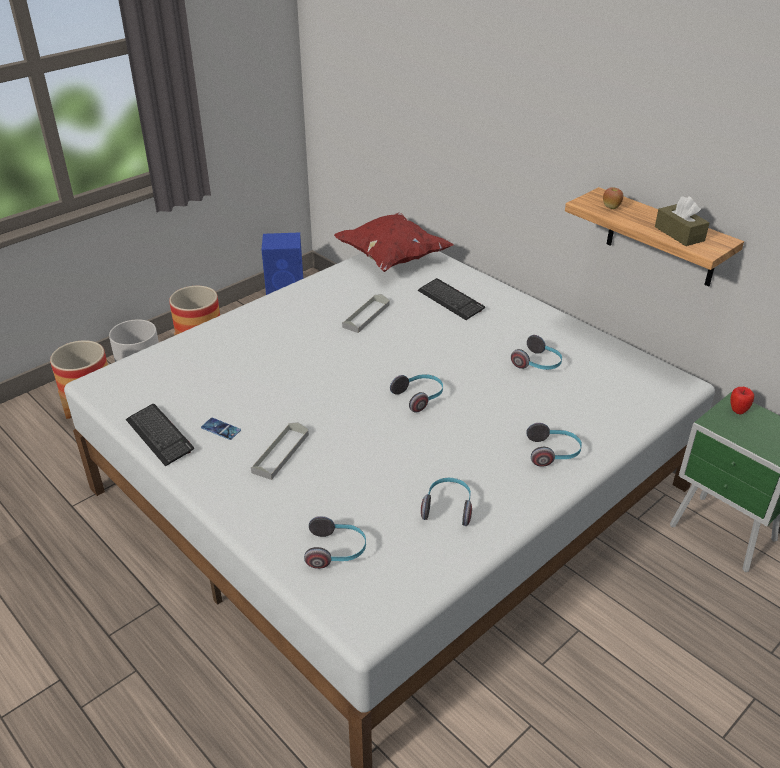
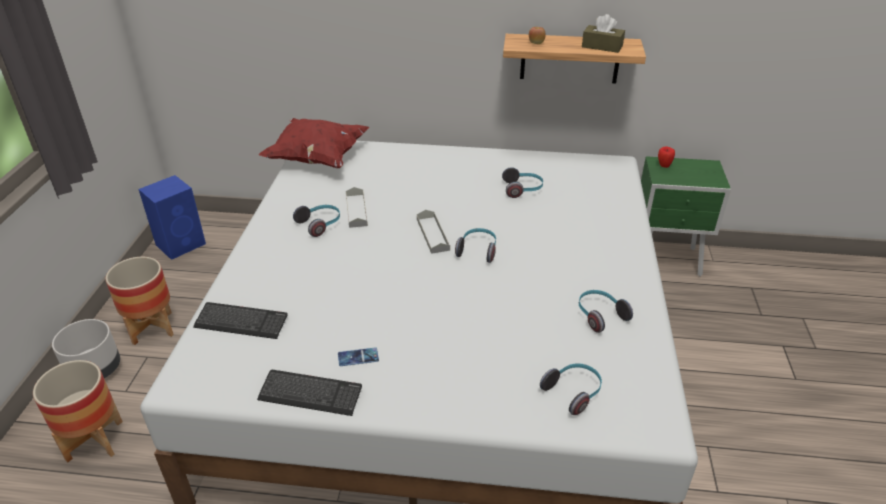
camera: 40 degrees left, 0 degrees up
(280, 453) = (434, 347): grey tray -> grey tray (432, 234)
(450, 300) = (405, 172): keyboard -> keyboard (241, 322)
(553, 453) = (609, 243): headphones -> headphones (320, 224)

